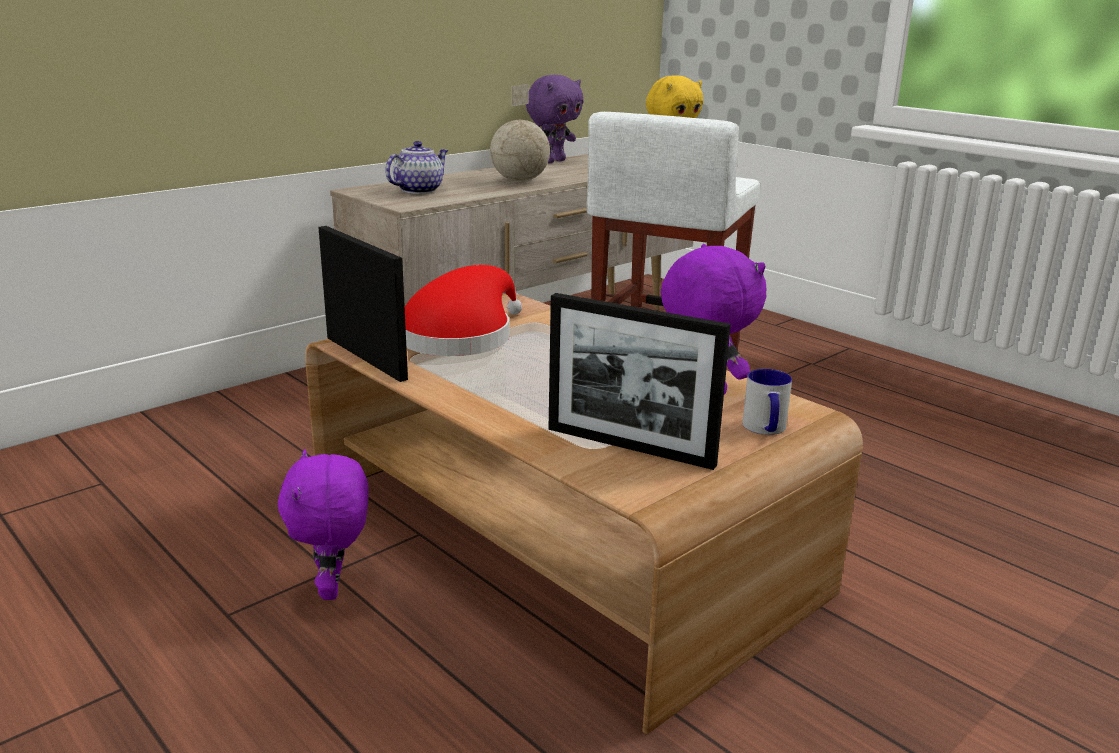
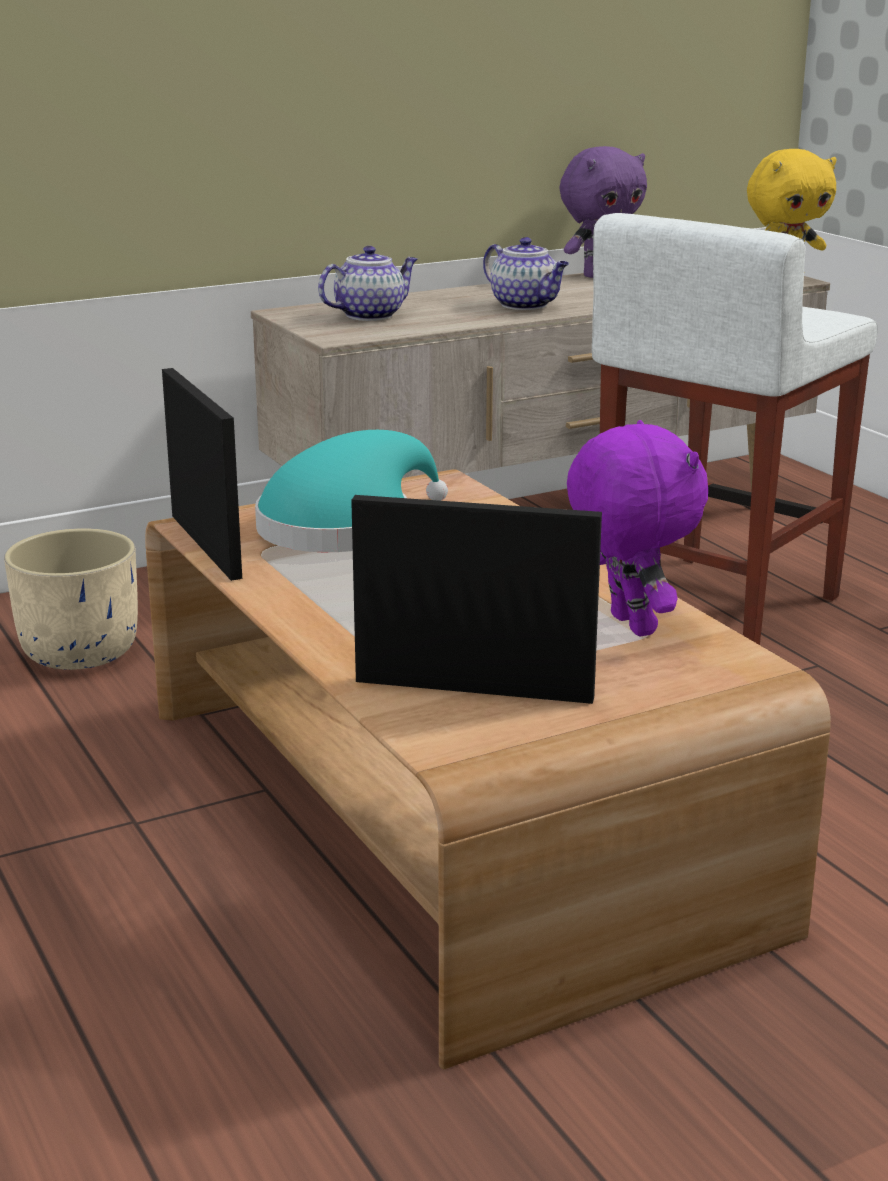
camera: 15 degrees right, 0 degrees up
(236, 445) = (80, 652): none -> beige planter
(334, 588) = (130, 843): purple plush toy -> none
(460, 337) = (344, 527): red hat -> turquoise hat
(520, 181) = (526, 305): globe -> teapot
(629, 446) = (473, 689): picture frame -> picture frame turned 150 degrees clockwise
(765, 429) = (677, 685): mug -> none

